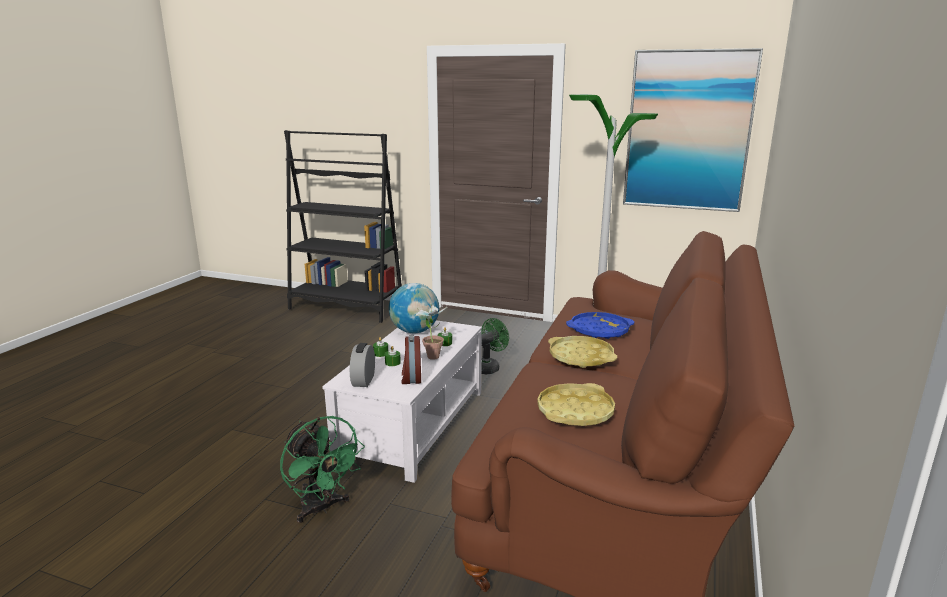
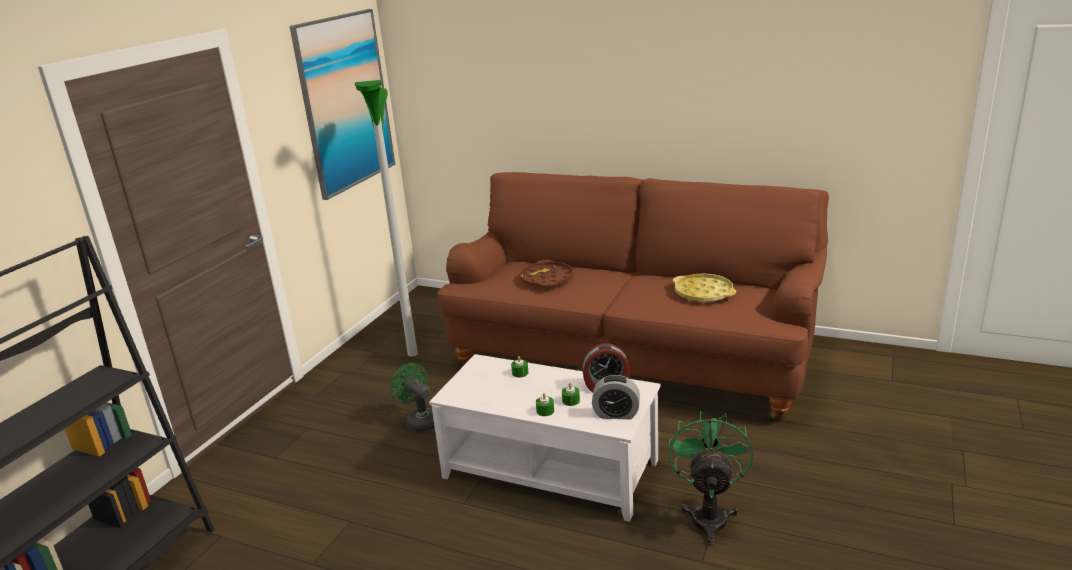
camera: 85 degrees left, 5 degrees up
(322, 508) = (709, 514): green fan -> green fan turned 45 degrees counterclockwise
(415, 331) = (481, 394): globe -> none
(432, 355) = (551, 378): potted plant -> none
(581, 357) = (604, 289): yellow tray -> none
(599, 330) = (547, 279): blue tray -> brown tray

